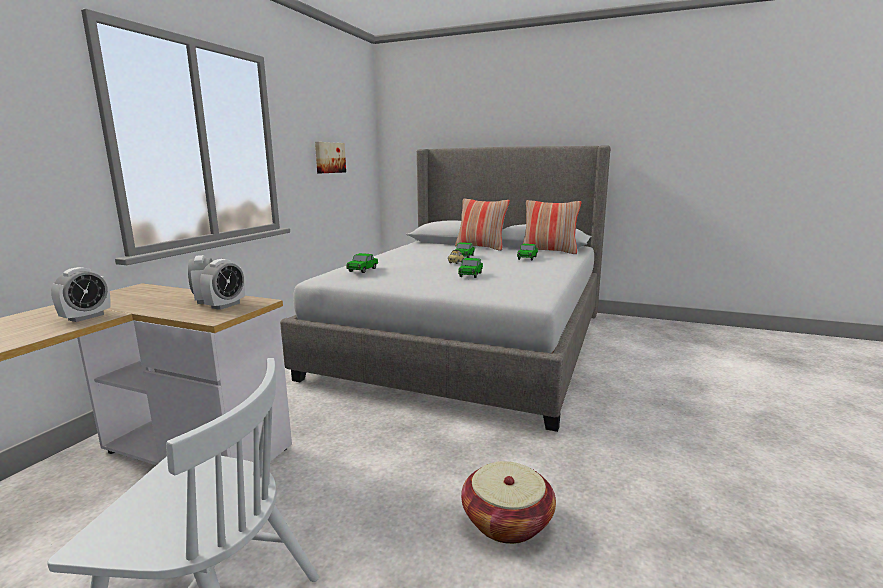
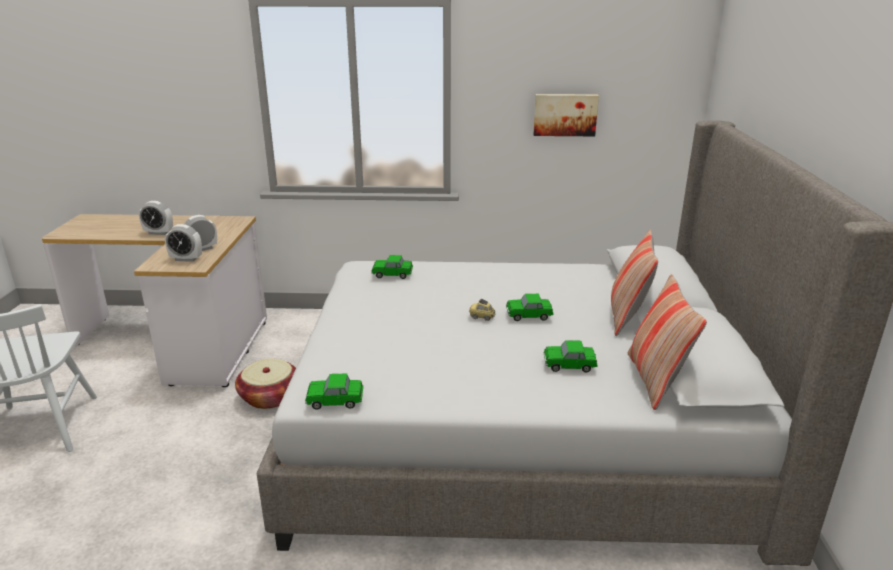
camera: 70 degrees right, 10 degrees up
(470, 275) = (417, 338): toy car -> toy car (335, 401)
(507, 521) = (117, 532): basket -> basket (270, 397)

